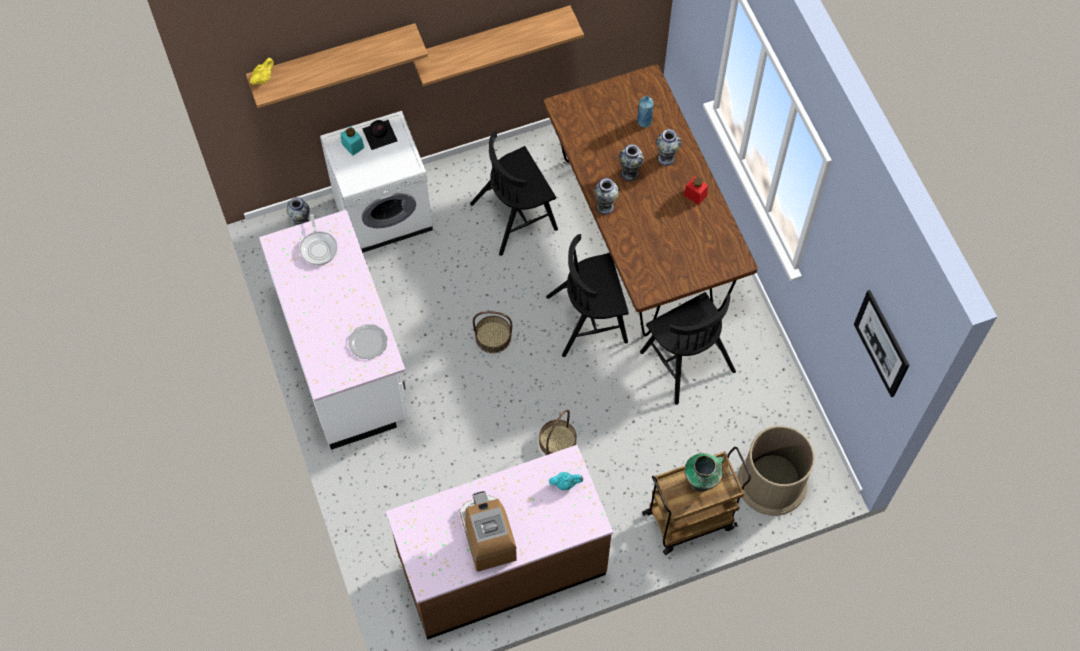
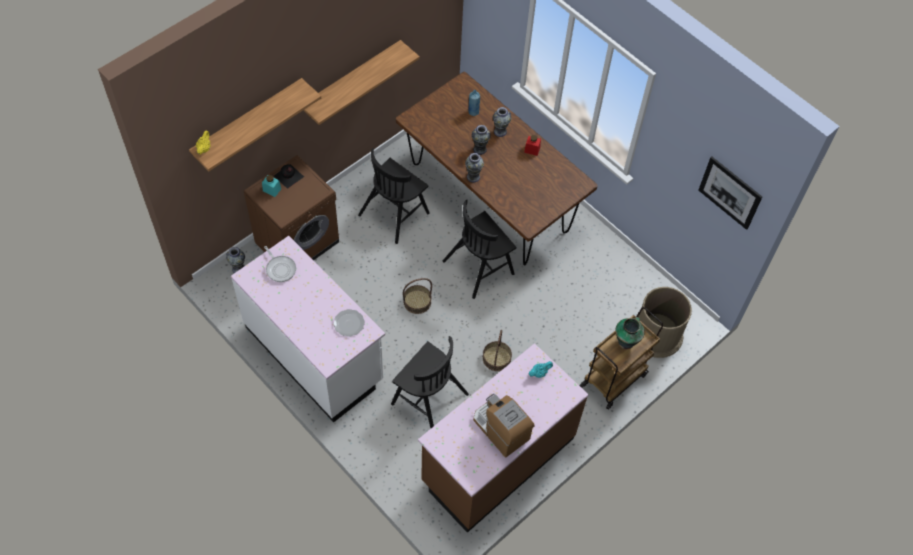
camera: 25 degrees left, 5 degrees down
(384, 216) = (298, 243): white washing machine -> brown washing machine
(684, 357) = (558, 270): black chair -> black chair (426, 396)

